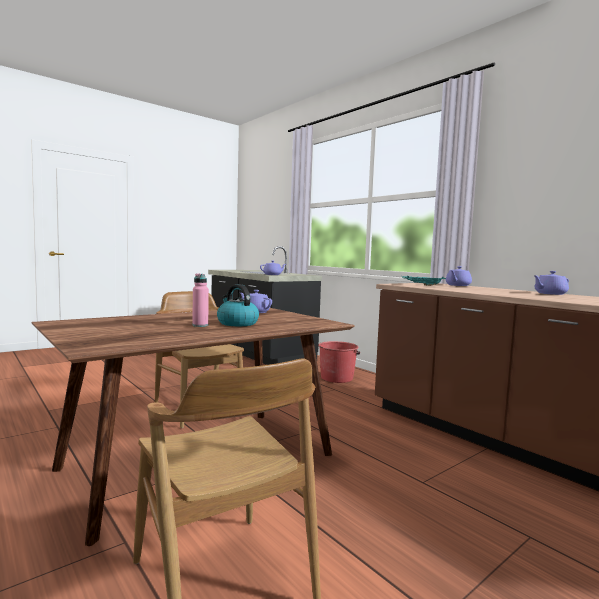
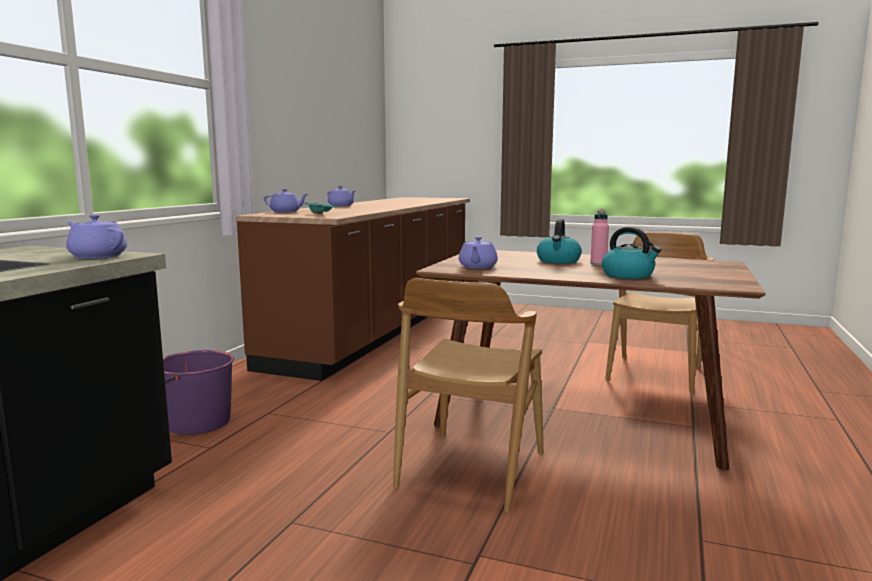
camera: 120 degrees left, 5 degrees up
(148, 319) = (628, 275): none -> kettle
(337, 378) = (196, 422): red bucket -> purple bucket

